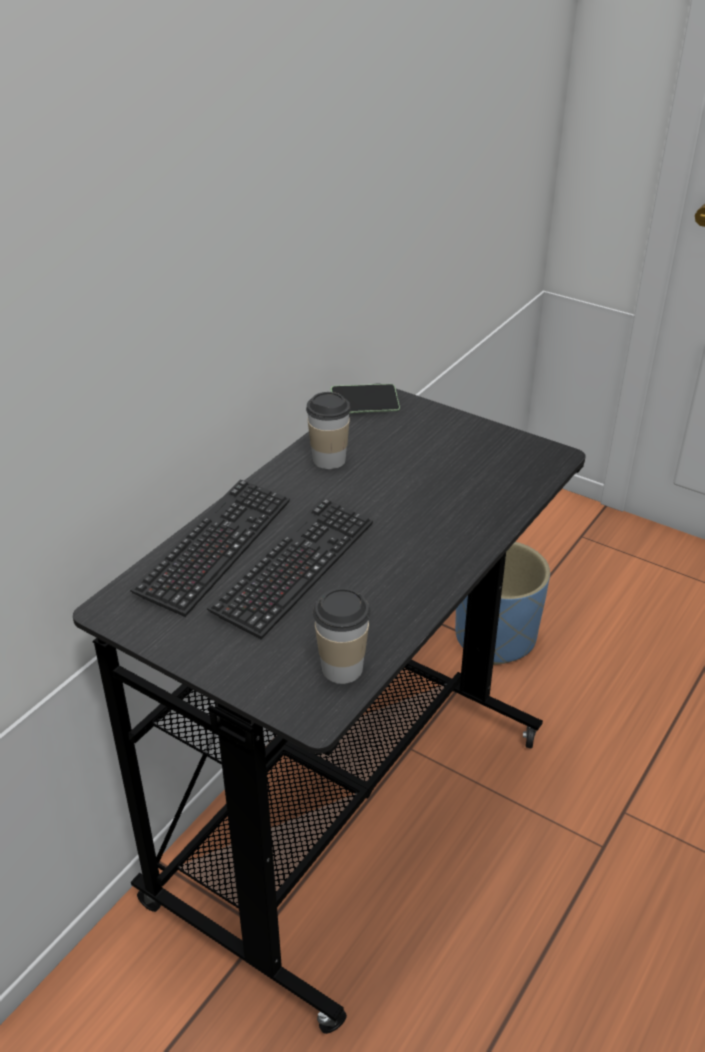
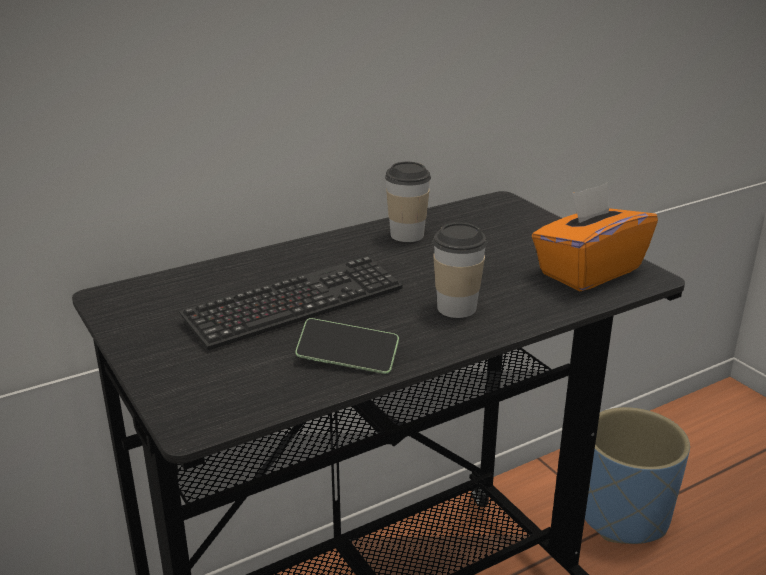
camera: 25 degrees right, 10 degrees down
(215, 548) = (240, 274): keyboard -> none
(342, 668) = (259, 394): cup -> cup (456, 308)
(365, 407) = (478, 205): phone -> phone (347, 358)
(507, 462) = (588, 271): none -> orange tissue box

